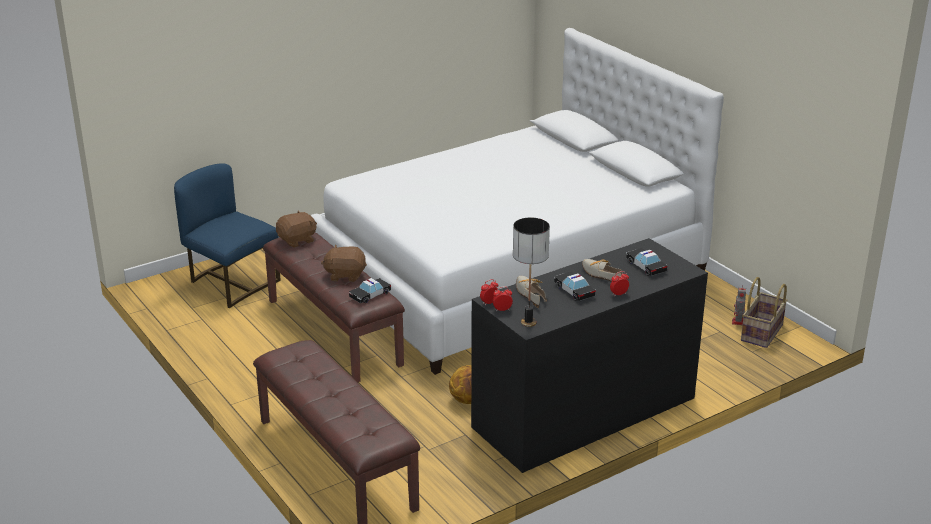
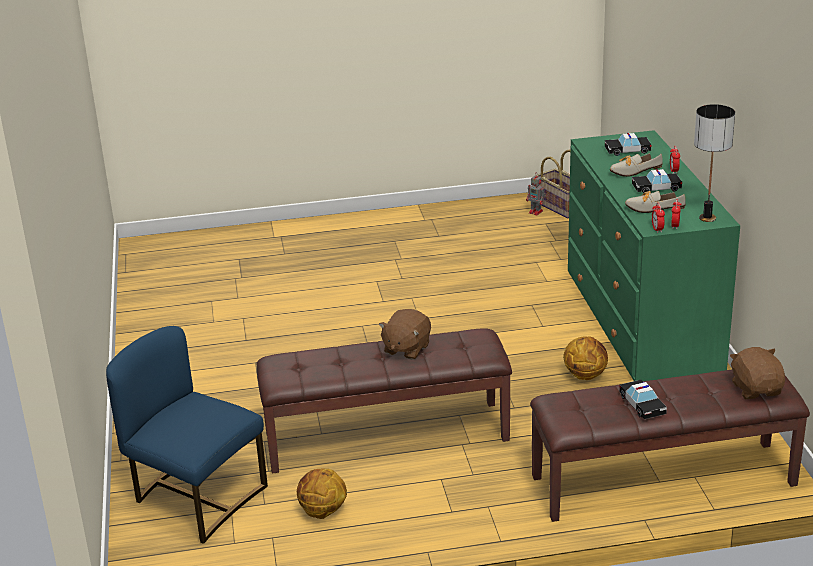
camera: 65 degrees left, 0 degrees up
(231, 283) = (196, 498): blue chair -> blue chair turned 60 degrees clockwise
(235, 329) = (322, 512): none -> basketball
(297, 240) = (288, 368): brown plush toy -> brown plush toy (756, 389)
(370, 295) = (466, 340): toy car -> toy car (642, 405)
(510, 273) = (349, 300): white bed -> none
(583, 412) = (641, 318): black dresser -> green dresser

